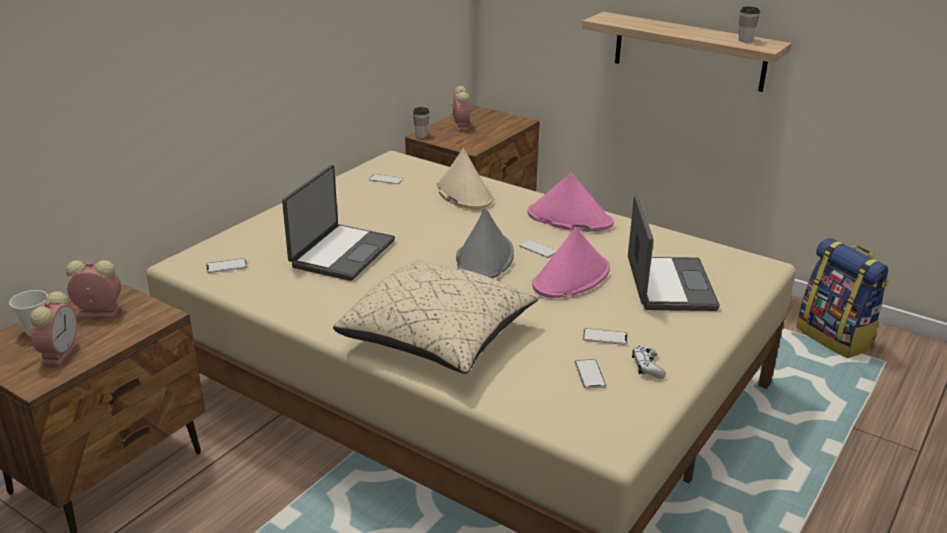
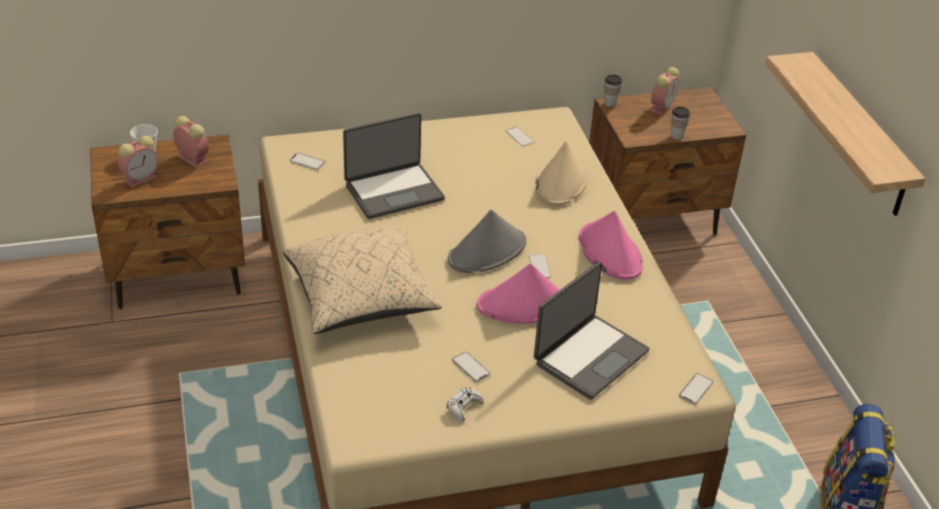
camera: 40 degrees right, 10 degrees up
(590, 375) = (416, 387): phone -> phone (696, 389)
(745, 40) = (878, 153): cup -> cup (677, 136)

